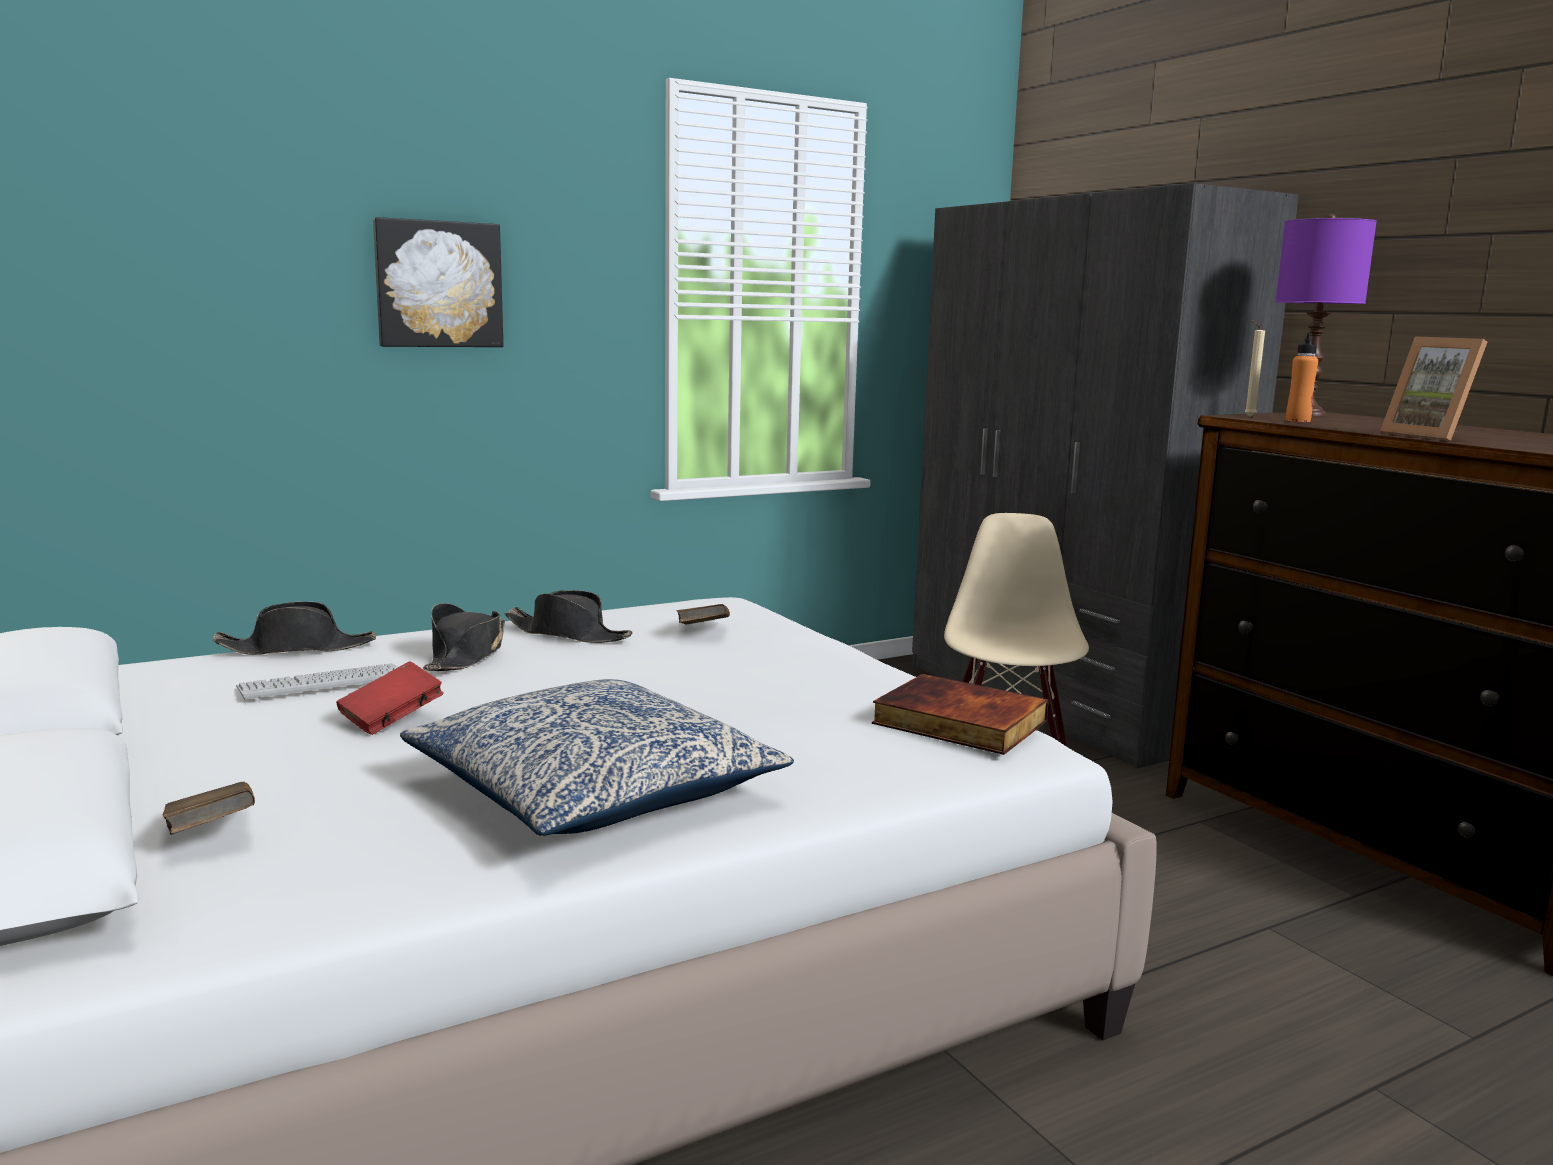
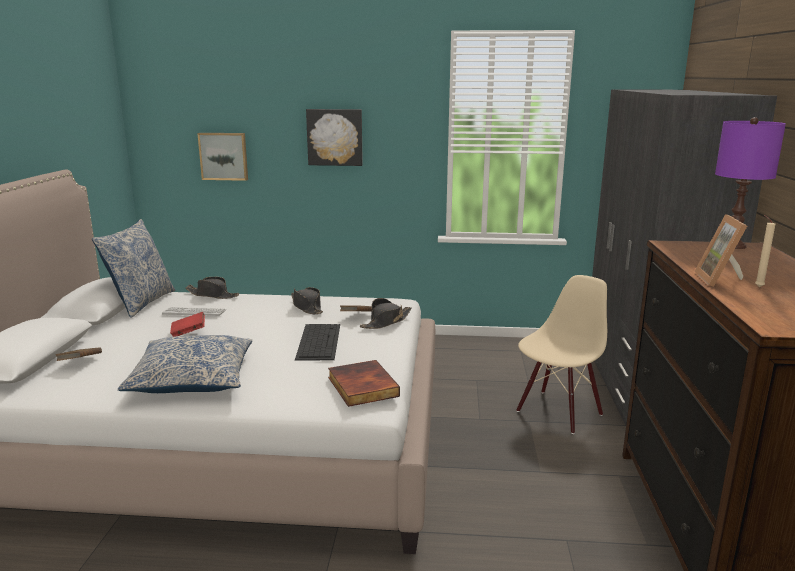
camera: 35 degrees right, 5 degrees up
(123, 691) = (141, 303): none -> pillow
(153, 327) = (224, 156): none -> picture
(466, 655) = (256, 310): black hat -> black hat (386, 322)
(723, 677) = (318, 341): none -> keyboard
(1247, 416) = (672, 245): beige candle -> beige candle (757, 287)
(1298, 421) = (691, 253): orange bottle -> none

